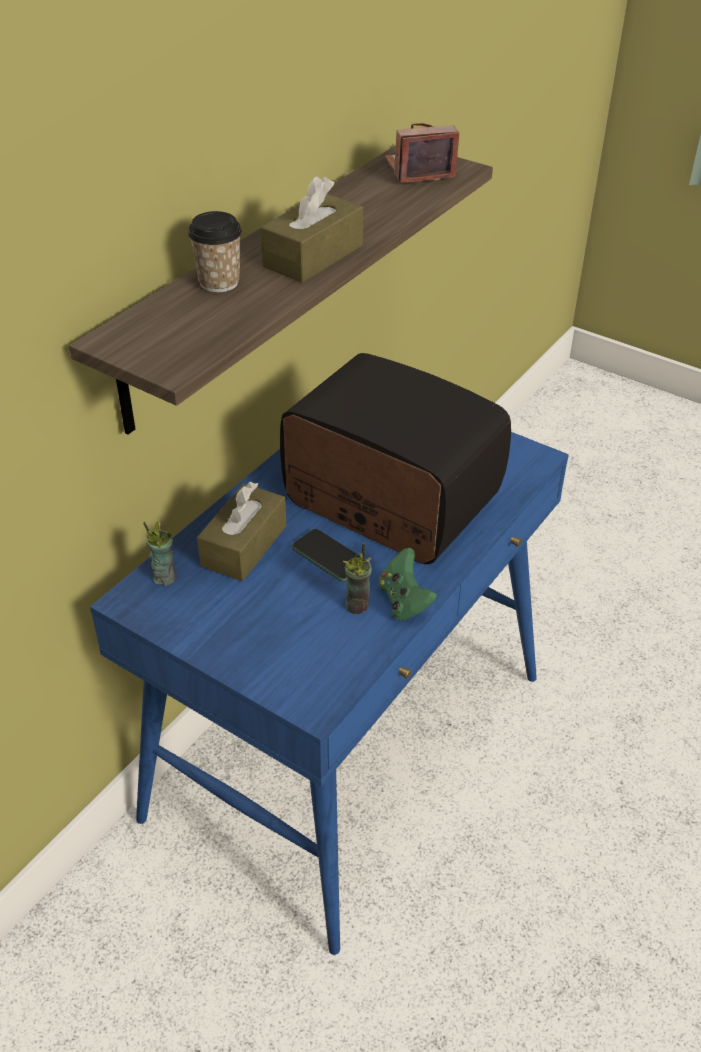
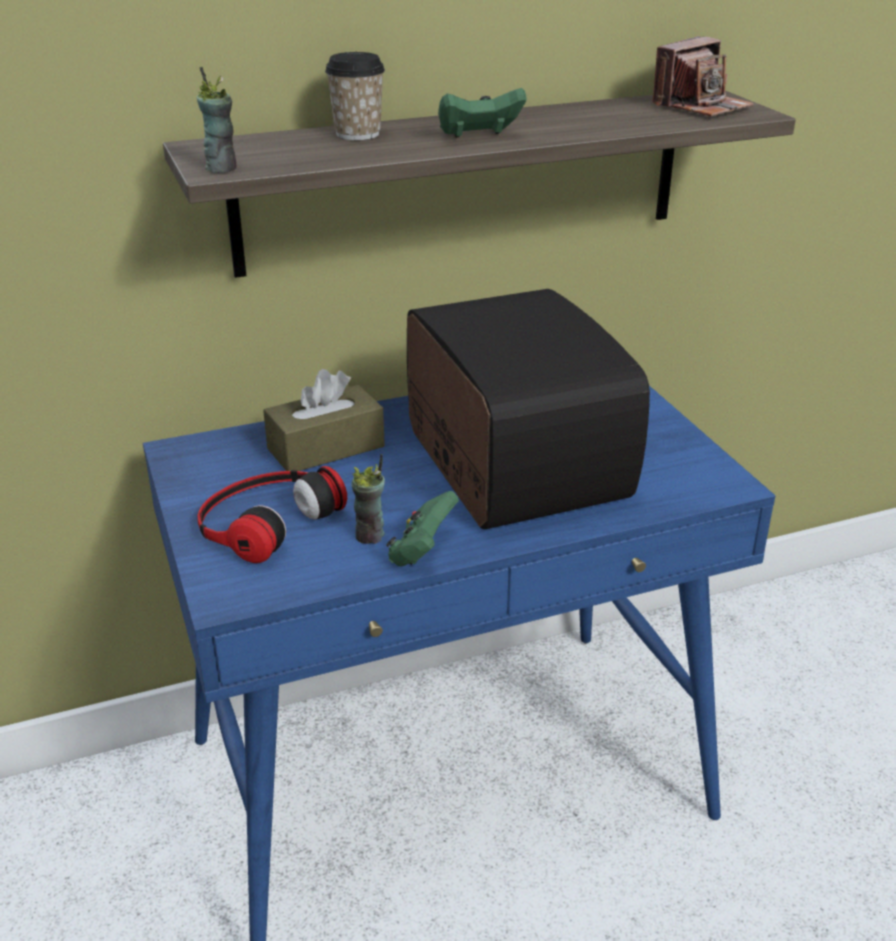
camera: 35 degrees right, 10 degrees down
(165, 577) = (228, 445): cup -> cup (221, 168)
(269, 629) = (265, 520): none -> headphones
(313, 256) = (478, 136): brown tissue box -> green game controller
(328, 556) = (393, 485): phone -> none
(418, 170) = (701, 106): camera -> camera turned 120 degrees clockwise

